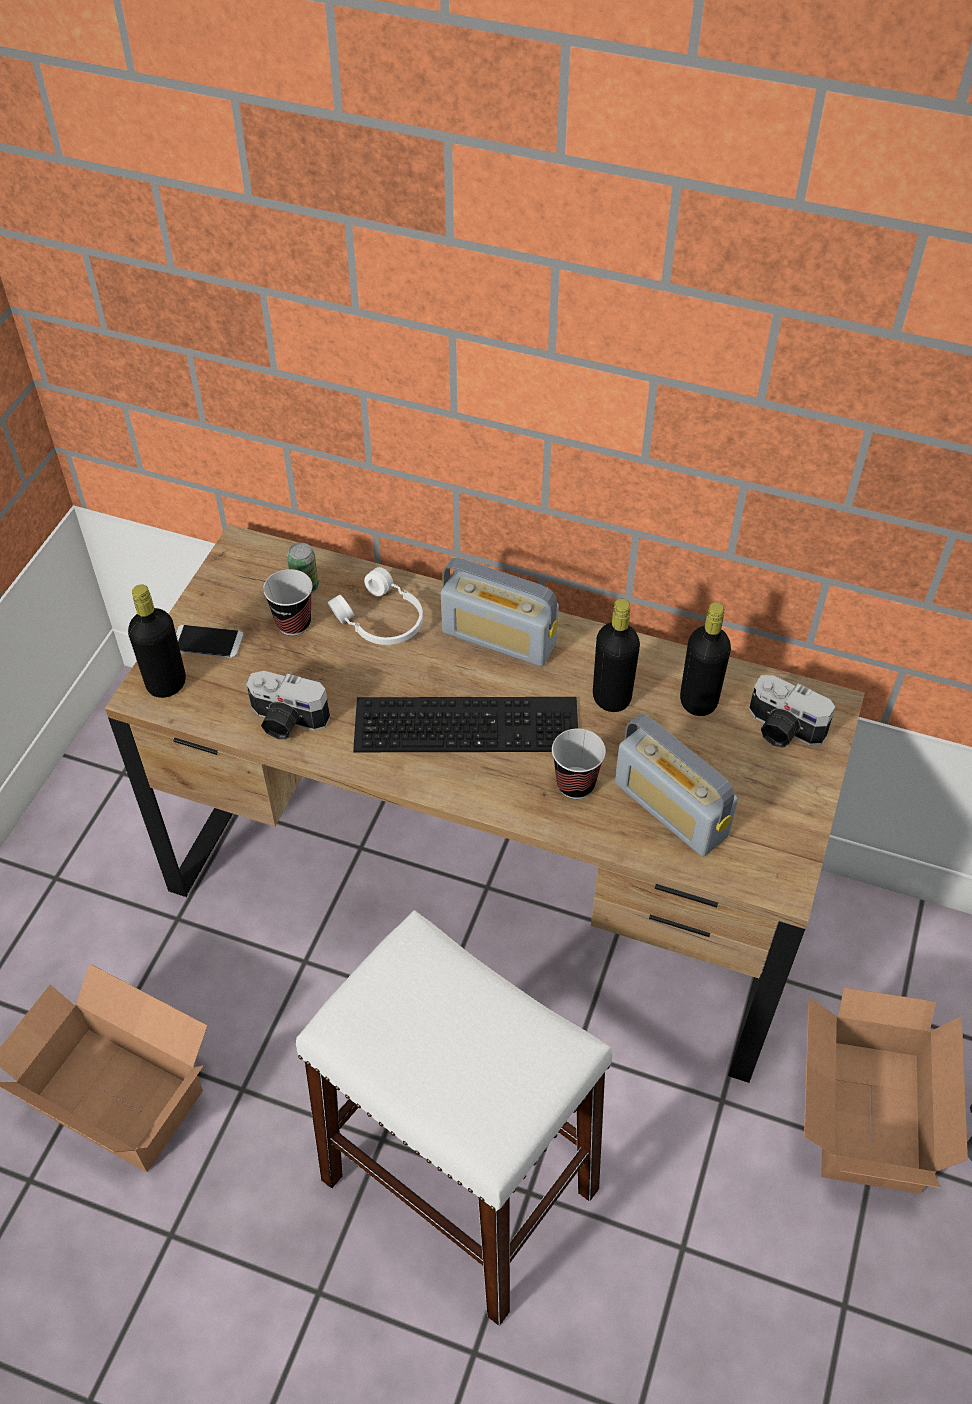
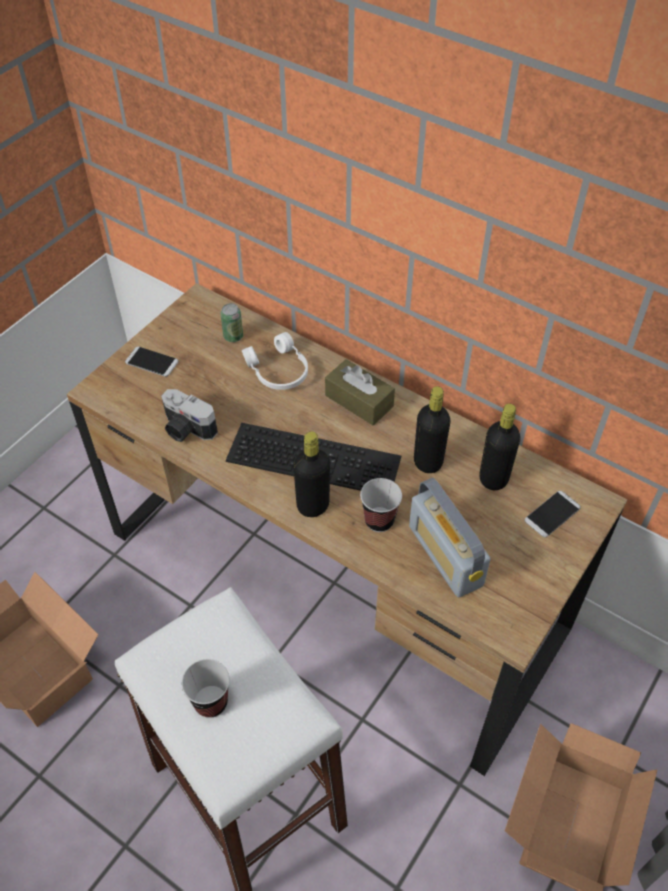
camera: 15 degrees right, 0 degrees up
(166, 684) = (114, 385): black bottle -> black bottle (313, 505)
(293, 623) = (216, 360): cup -> cup (211, 702)
(499, 638) = (359, 401): radio -> brown tissue box
(782, 730) = (552, 514): camera -> phone

